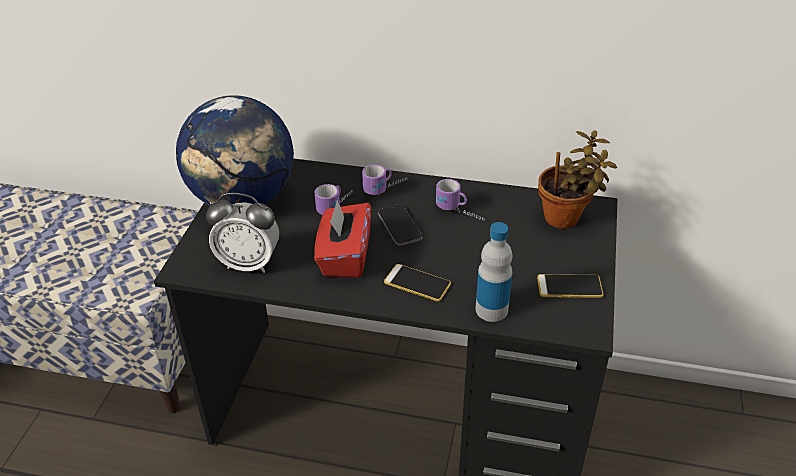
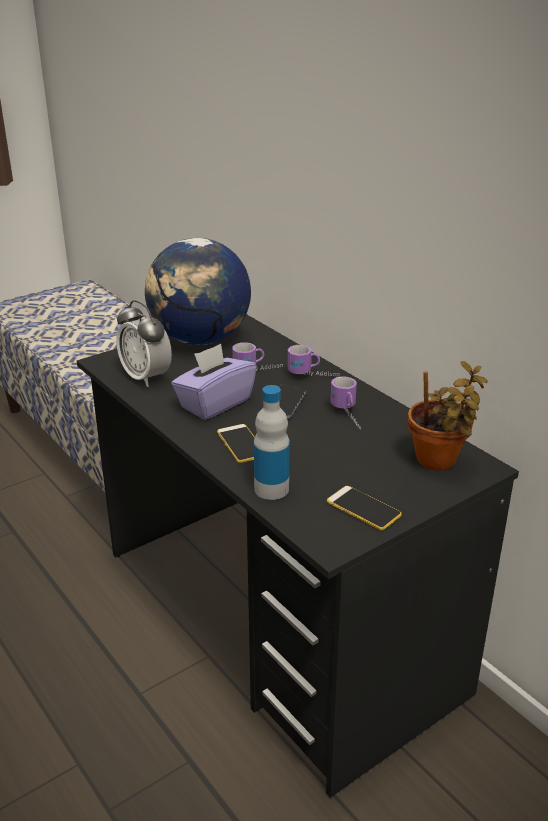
camera: 40 degrees right, 10 degrees down
(344, 257) = (214, 403): red tissue box -> purple tissue box

